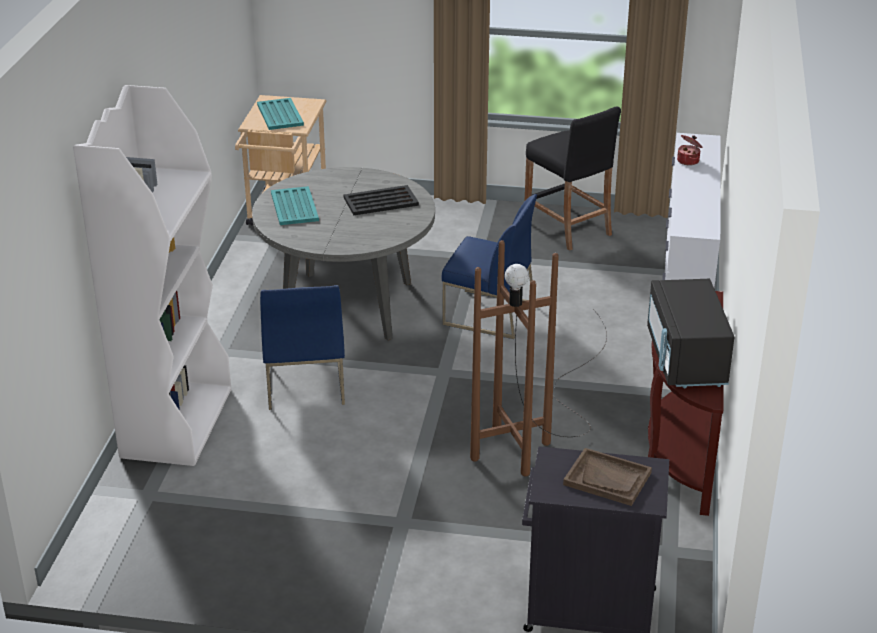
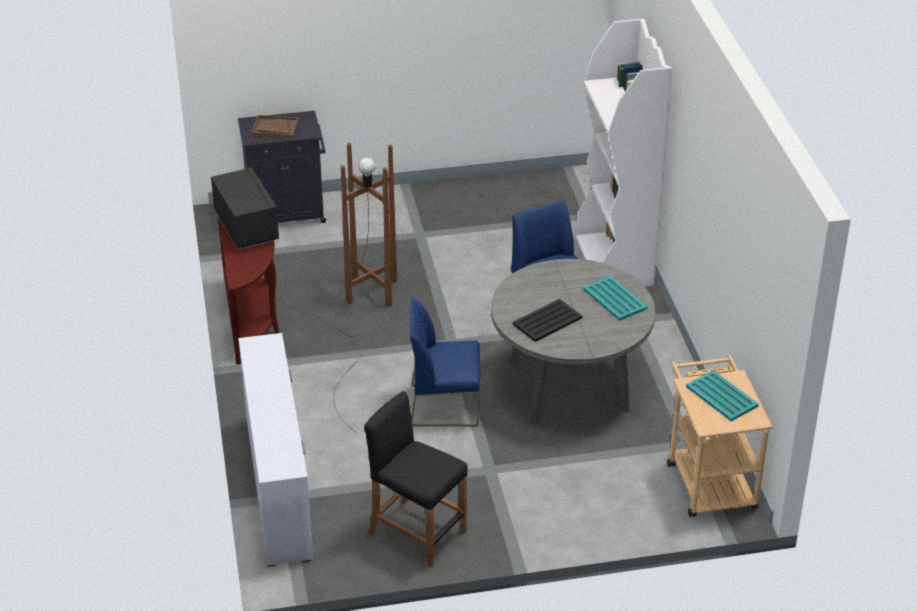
camera: 160 degrees right, 5 degrees up
(688, 161) = (285, 432): cooking pot -> none

